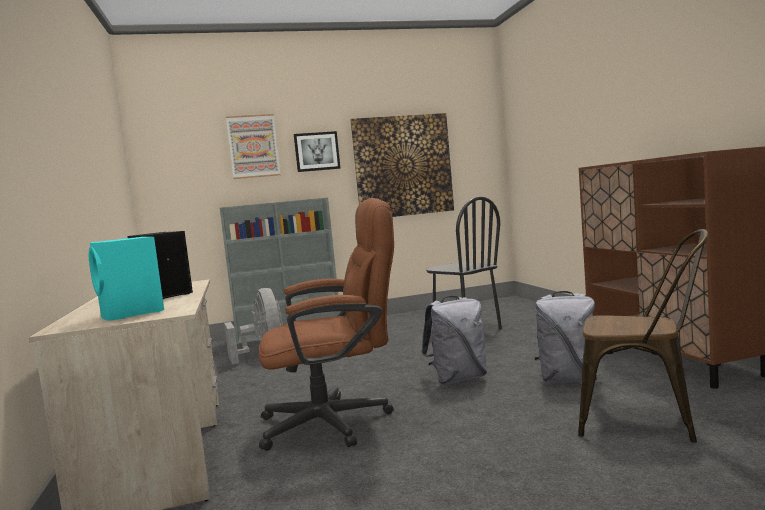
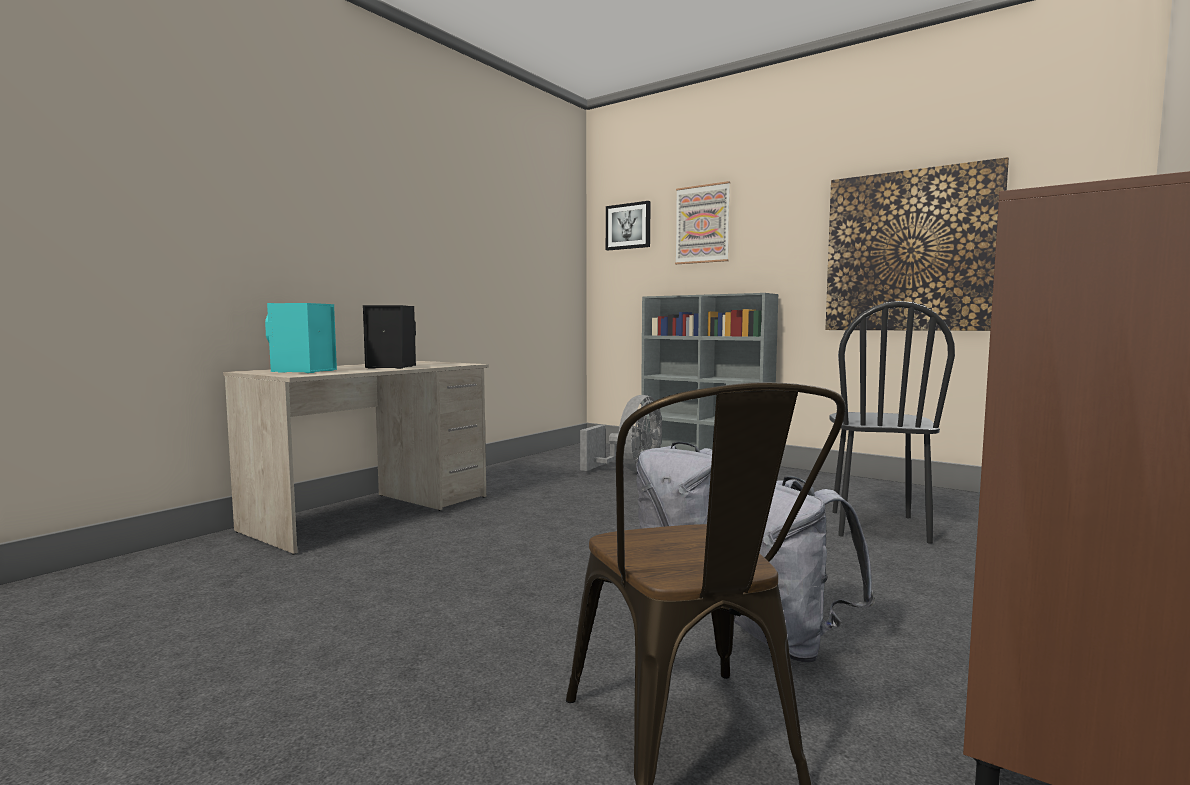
camera: 50 degrees right, 0 degrees up
(317, 151) = (778, 229): picture -> picture (628, 226)
(338, 421) = (488, 549): brown office chair -> none

